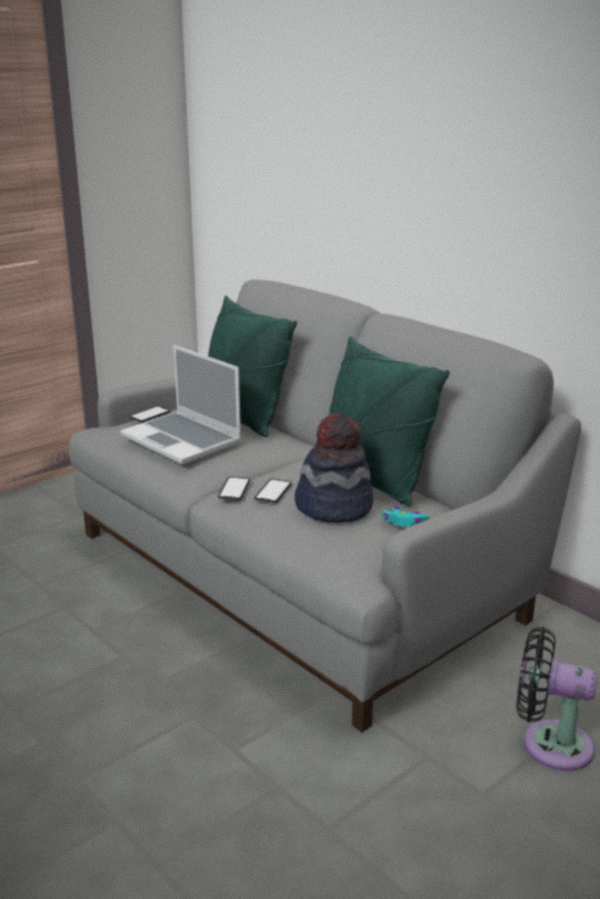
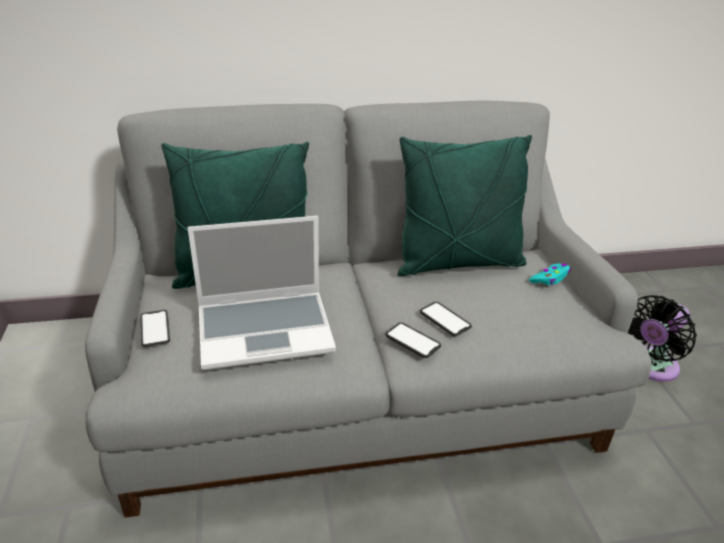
camera: 60 degrees left, 10 degrees up
(334, 507) = (503, 299): hat -> none

